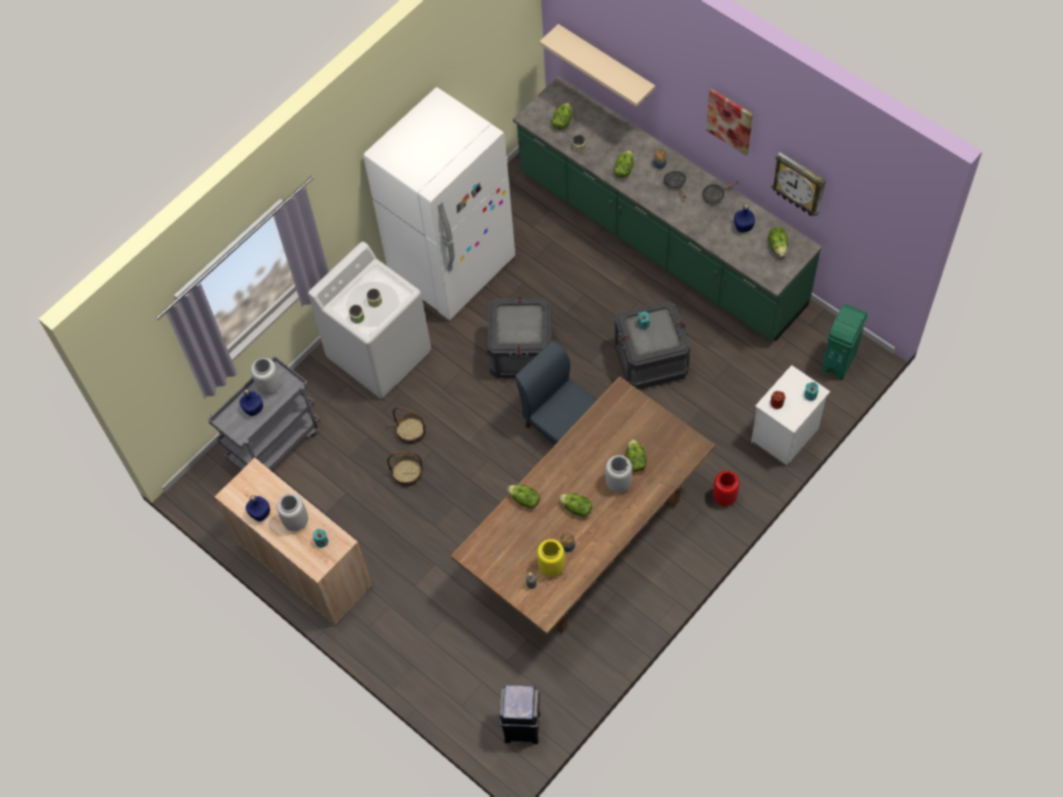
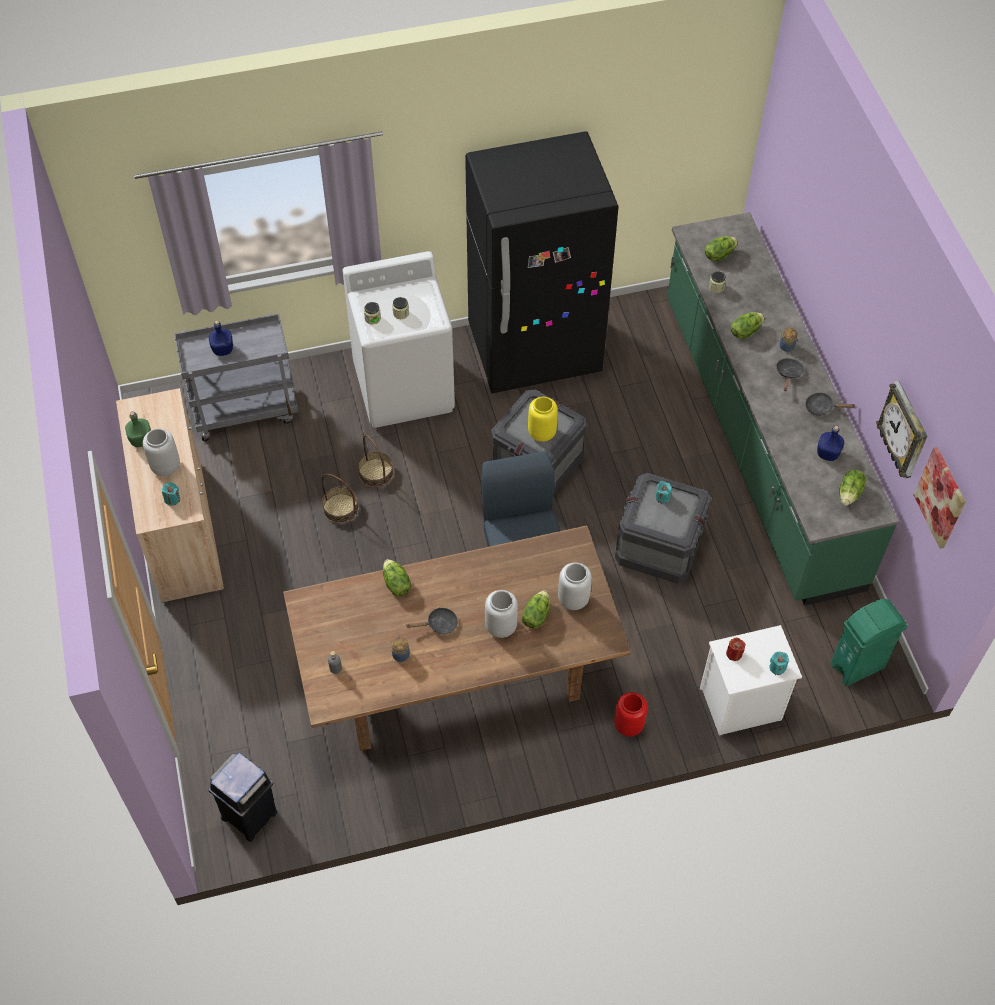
camera: 30 degrees right, 5 degrees down
(260, 513) = (141, 440): blue bottle -> green bottle
(269, 386) = (253, 339): grey vase -> grey vase (573, 600)
(453, 268) = (535, 350): white fridge -> black fridge
(552, 566) = (369, 664): yellow vase -> yellow vase (542, 433)
(576, 508) = (439, 624): lettuce -> black frying pan
(606, 63) = (790, 210): beige shelf -> none
(730, 121) = (868, 323): picture -> picture (940, 497)

